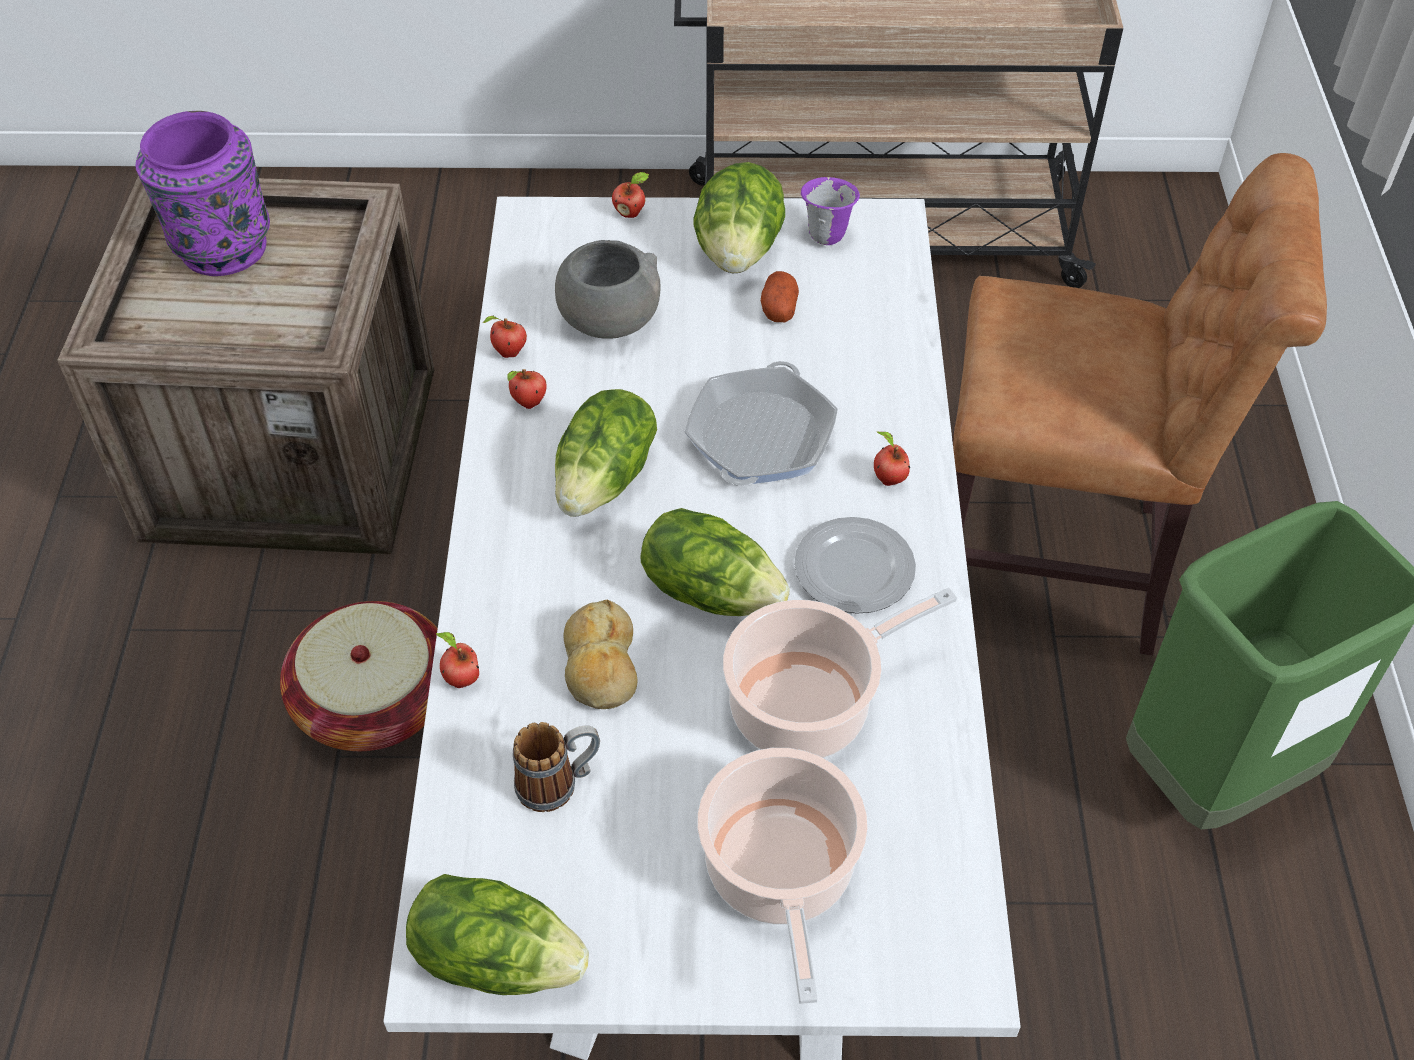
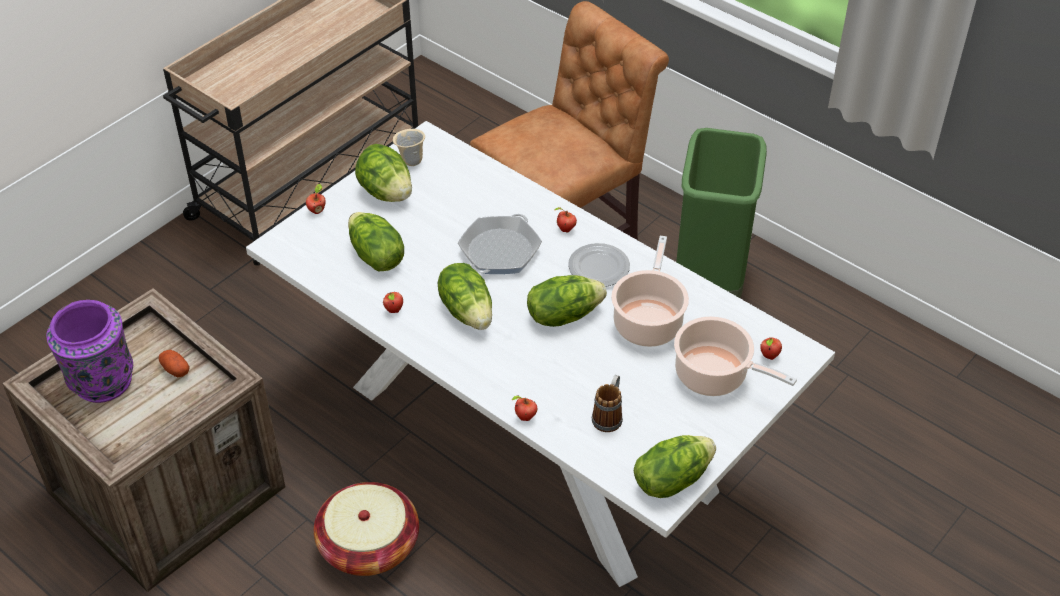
camera: 50 degrees left, 5 degrees down
(508, 353) = (355, 300): apple -> apple (769, 356)
(601, 667) = (565, 370): bread -> none
(608, 320) = (375, 257): grey bowl -> lettuce
(761, 436) = (500, 251): frying pan -> frying pan turned 120 degrees counterclockwise
(779, 308) = (434, 201): potato -> potato (175, 369)
(827, 235) = (410, 161): purple mug -> beige mug

